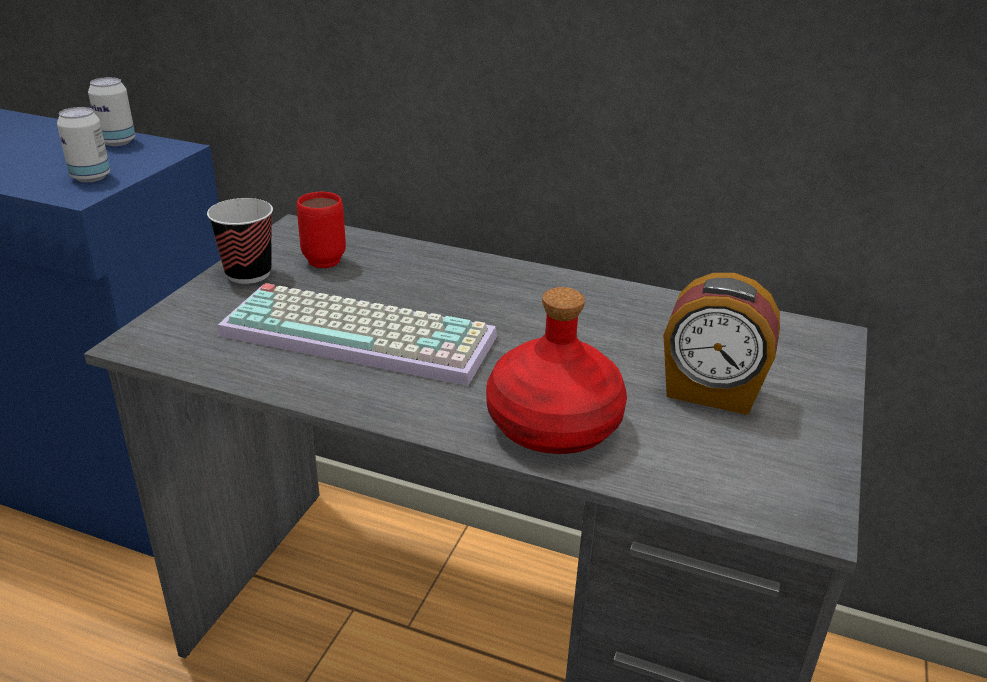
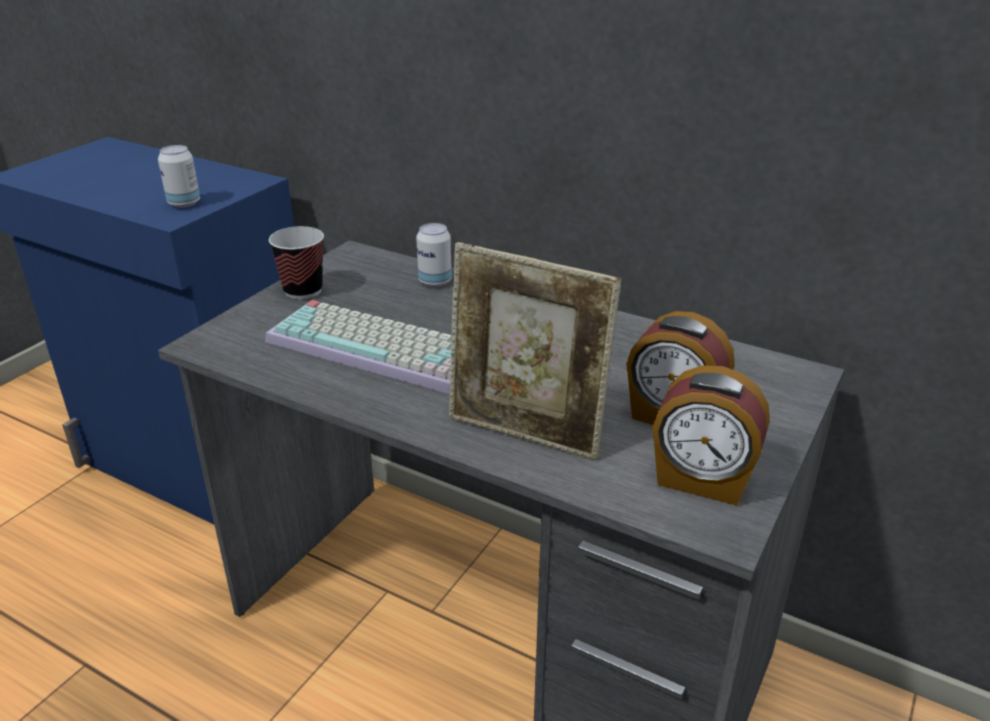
camera: 10 degrees right, 0 degrees up
(117, 142) = (213, 173): can -> can (435, 281)
(322, 257) = (368, 280): red mug -> none
(555, 423) = (526, 434): red bottle -> picture frame
(765, 462) = (701, 481): none -> alarm clock

